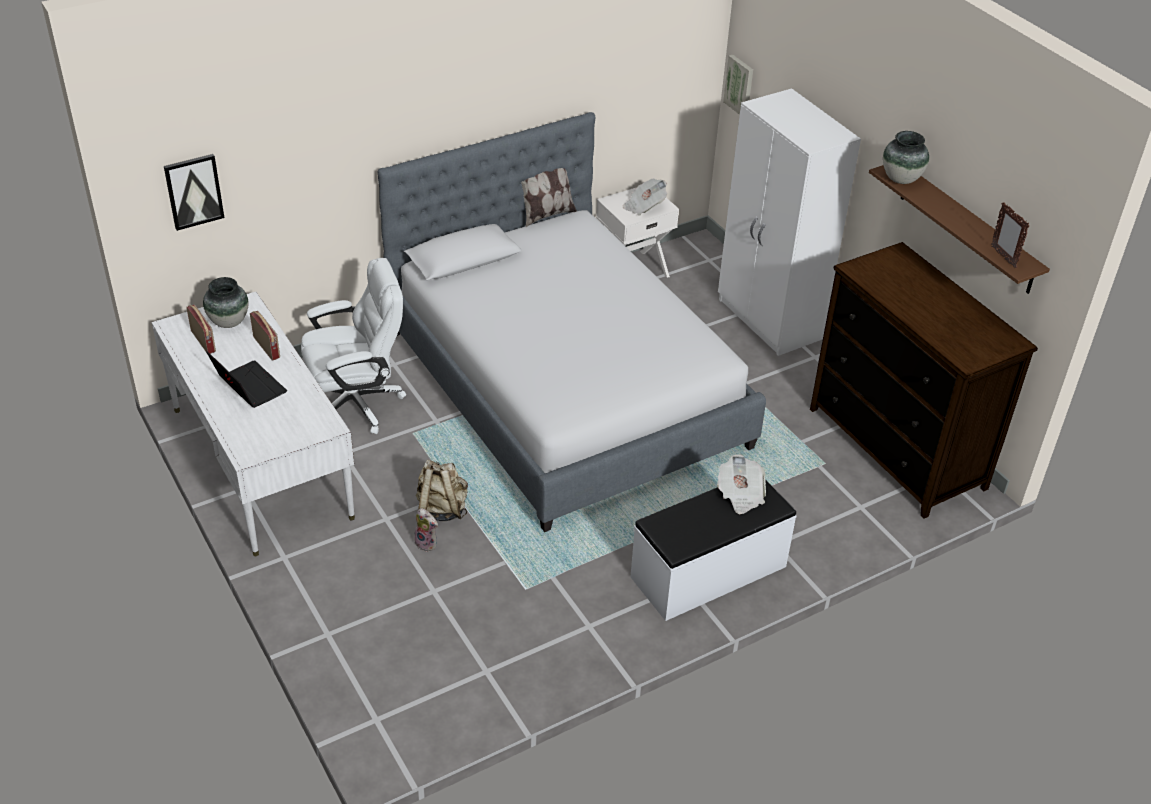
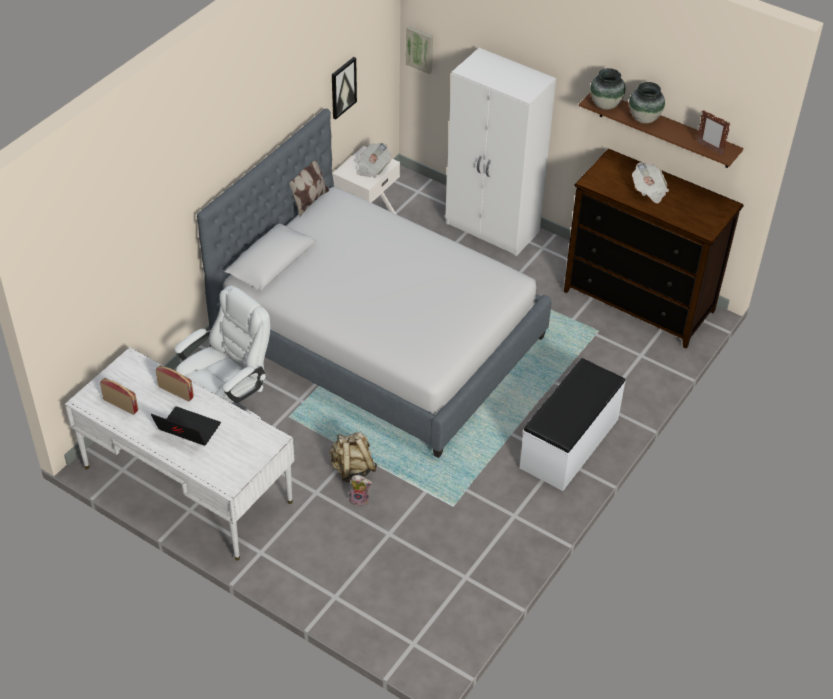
camera: 25 degrees left, 5 degrees up
(194, 191) = (79, 285): picture -> picture (343, 87)
(229, 322) = (129, 381): vase -> vase (644, 119)
(740, 495) = (582, 380): newspaper -> newspaper (649, 191)

